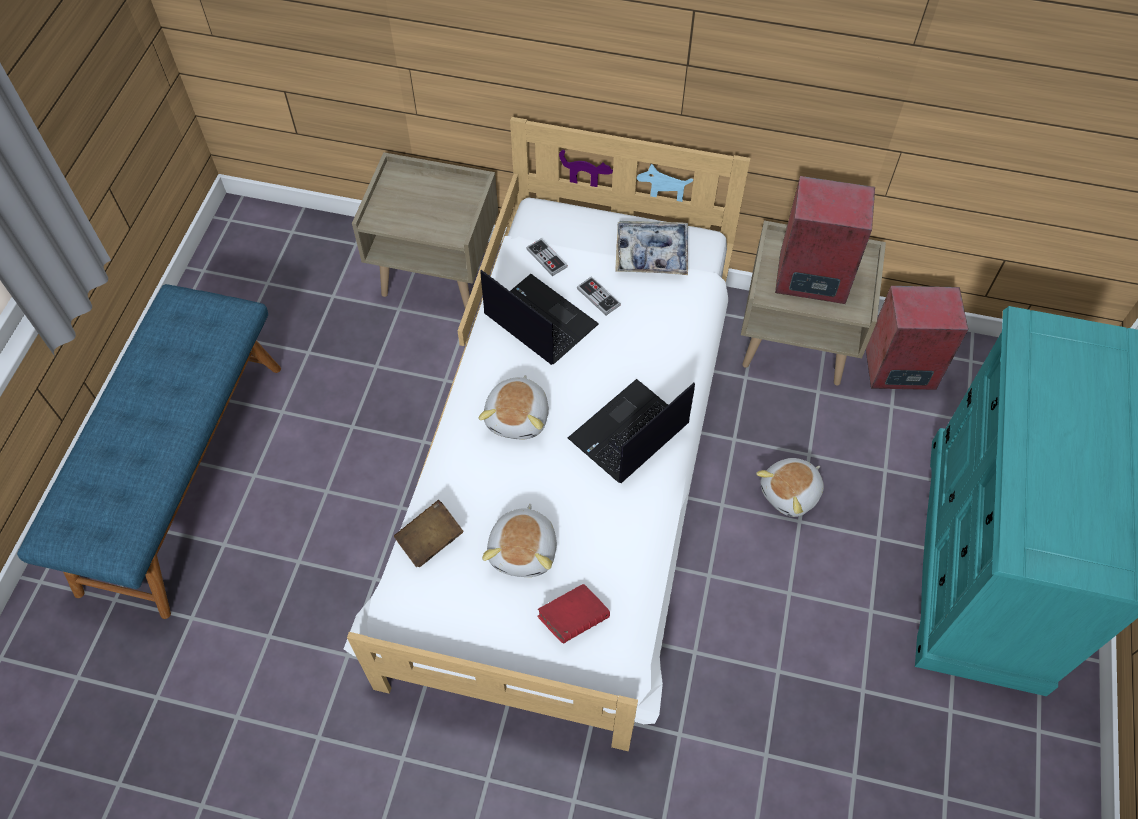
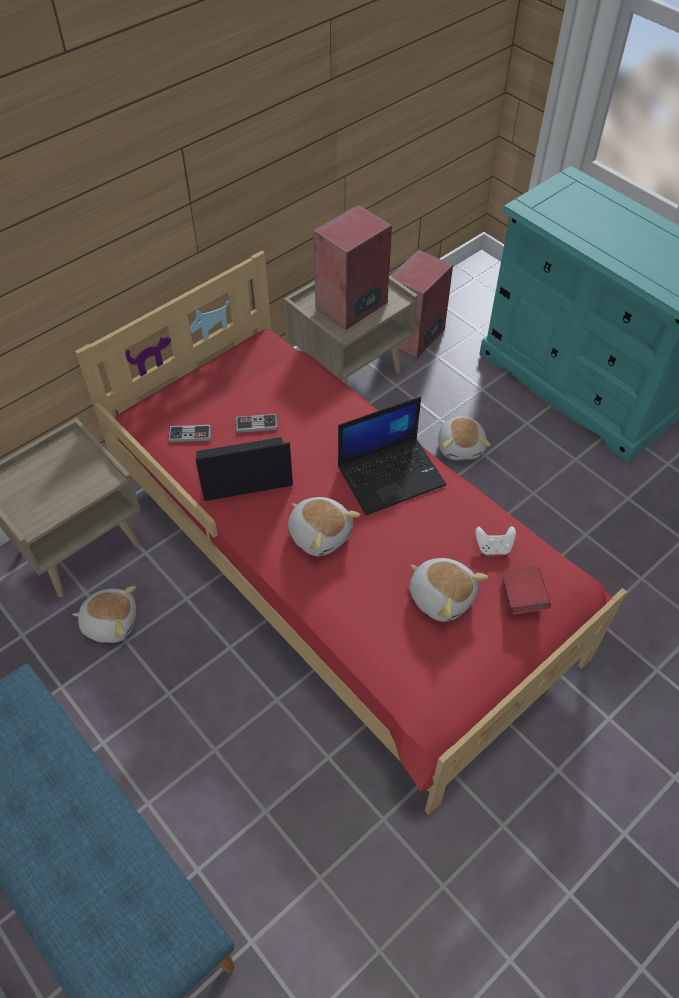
camera: 55 degrees left, 5 degrees down
(385, 344) = (110, 622): none -> plush toy
(430, 540) = (385, 656): brown book -> none
(569, 473) = (341, 564): white bed -> red bed
(612, 564) = (493, 547): none -> white game controller
(628, 433) = (391, 475): laptop -> laptop turned 105 degrees counterclockwise
(651, 254) = (248, 373): tray -> none

